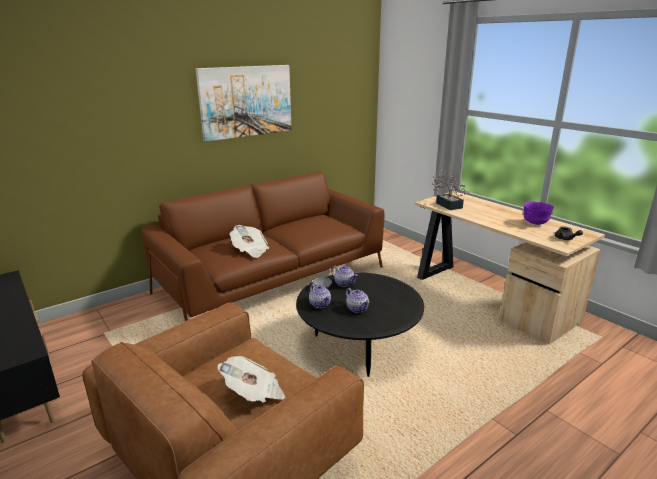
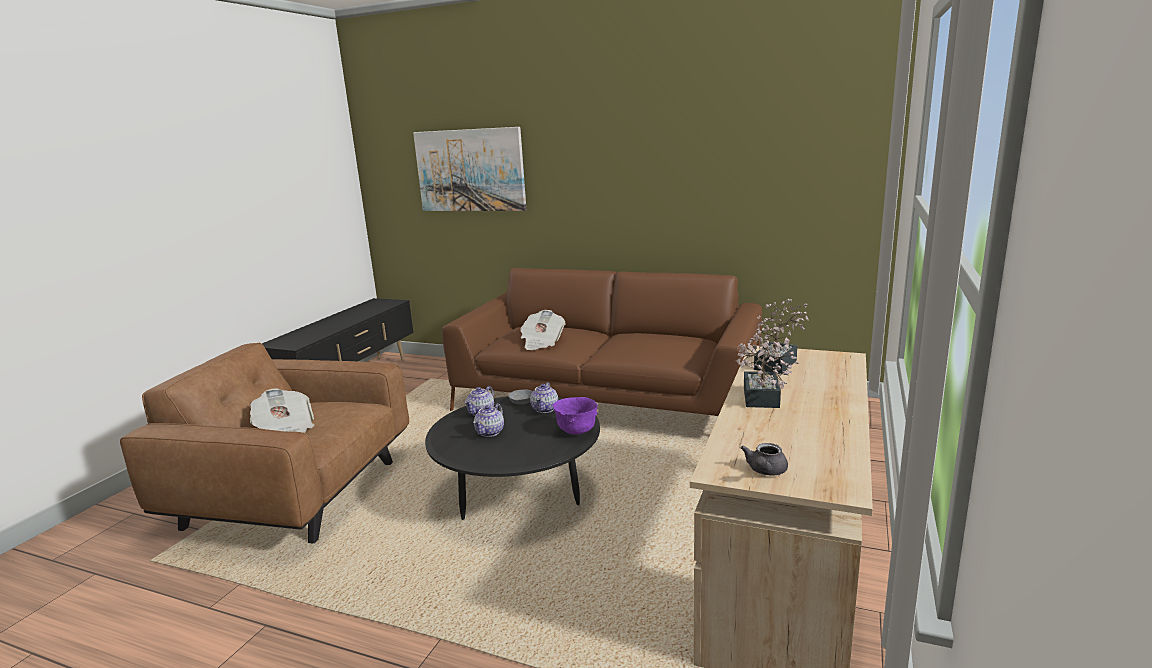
camera: 60 degrees right, 5 degrees down
(246, 101) = (640, 164): picture -> picture (470, 170)
(490, 219) = (760, 400): none -> potted plant
(535, 223) = (809, 435): purple bowl -> purple bowl (576, 431)

